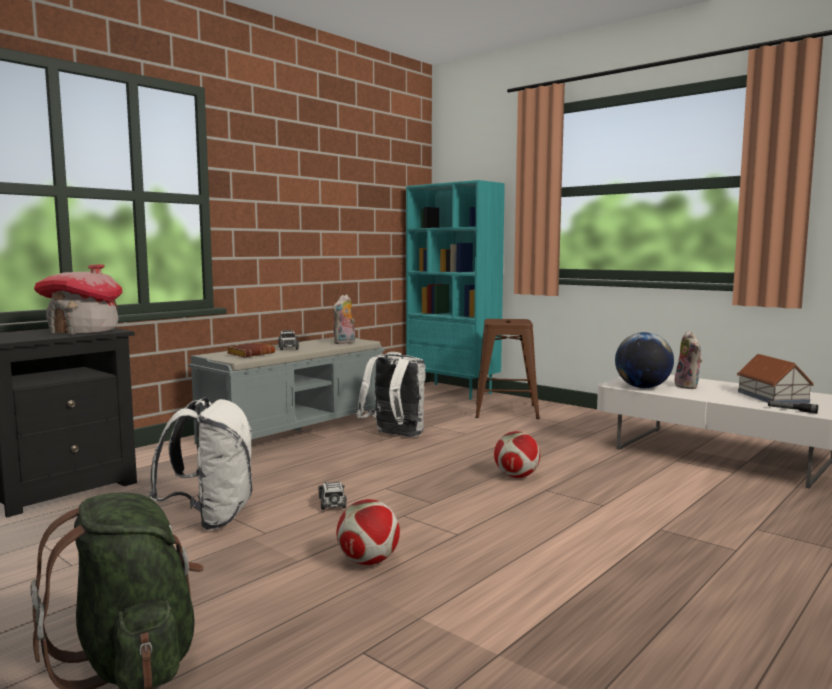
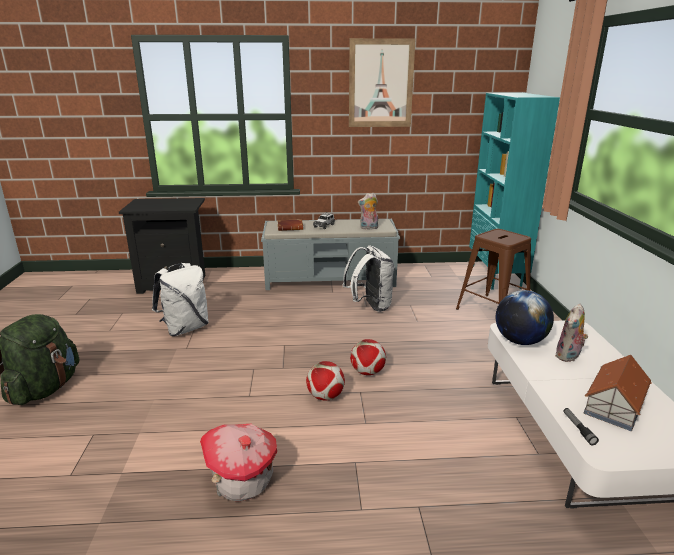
camera: 45 degrees right, 15 degrees up
(84, 331) = (178, 205): toy house -> toy house (242, 480)
(309, 166) = (381, 84): none -> picture
(332, 503) = (242, 343): toy car -> none
(368, 561) = (185, 389): football -> football (325, 396)

